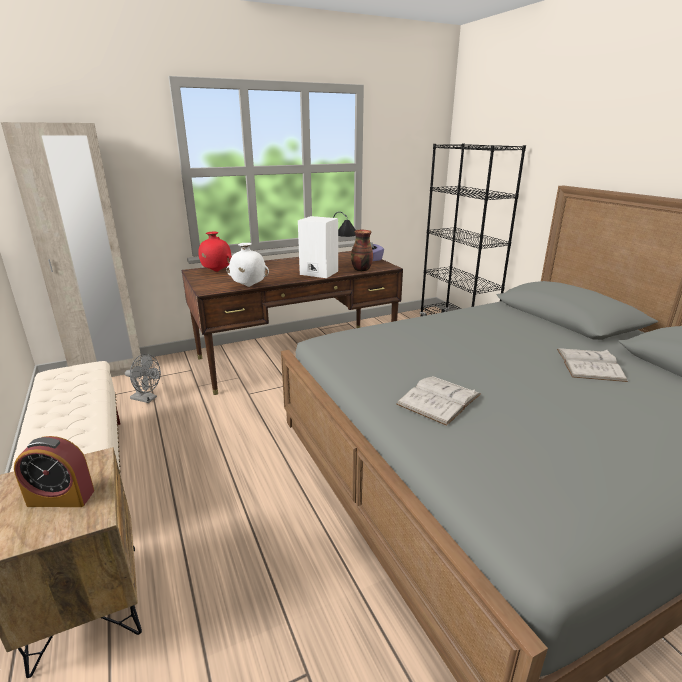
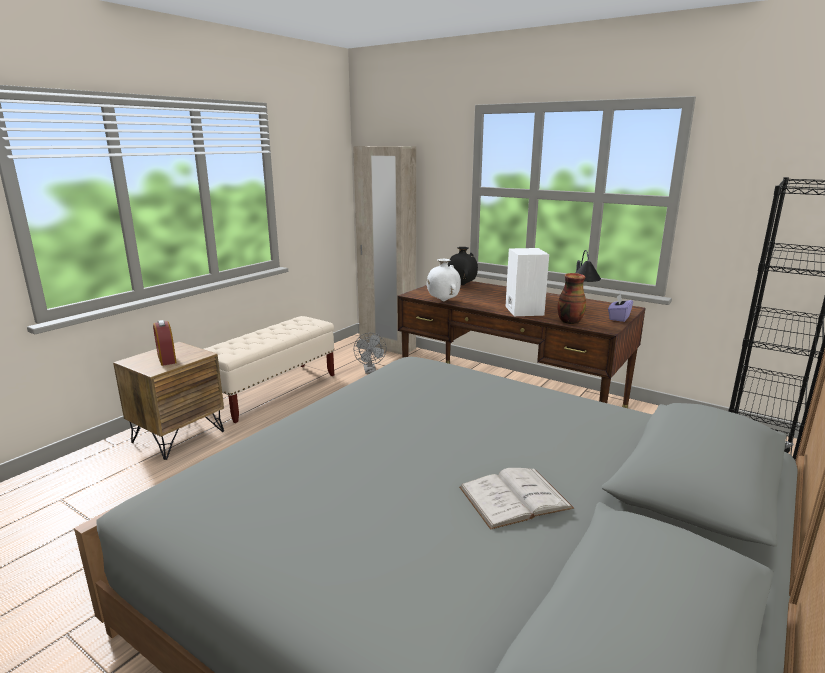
camera: 60 degrees right, 5 degrees down
(216, 271) = (461, 285): red vase -> black vase
(439, 399) = (334, 422): white book -> none

